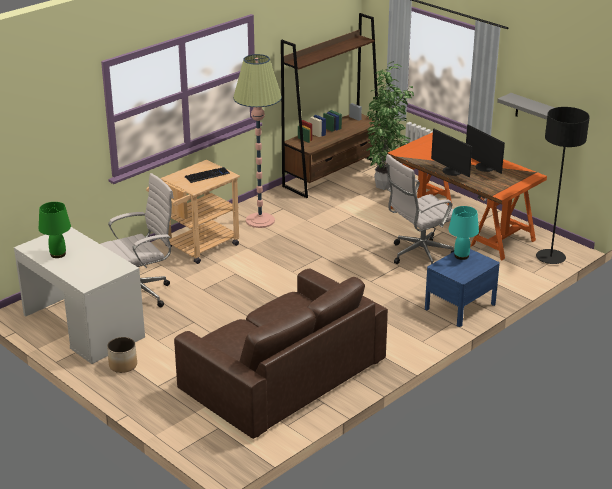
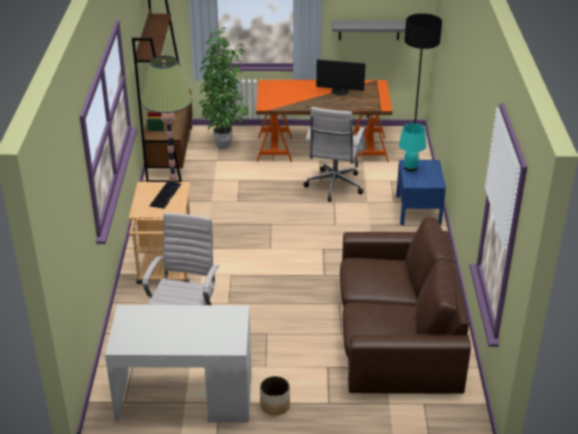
camera: 45 degrees left, 5 degrees up
(57, 254) = (159, 336): green table lamp -> none
(451, 171) = (325, 105): monitor -> none

